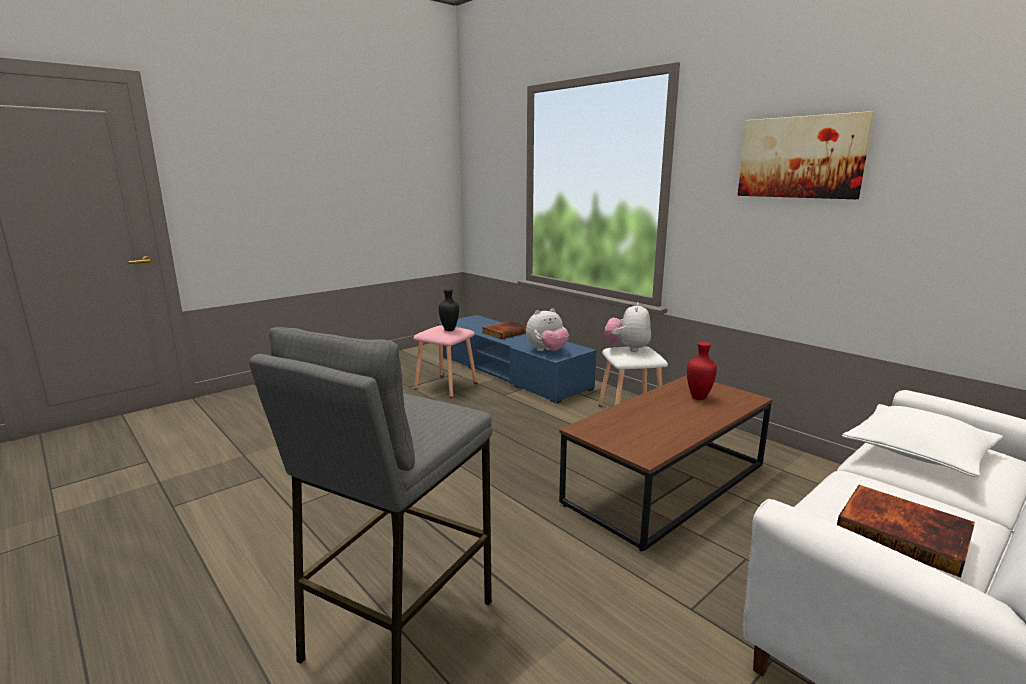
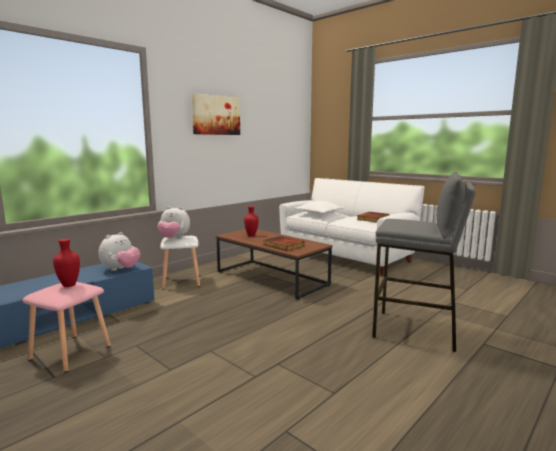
camera: 95 degrees left, 5 degrees down
(449, 330) = (70, 285): black vase -> red vase
(505, 332) = (38, 284): book -> book (282, 245)
(547, 351) = (121, 269): plush toy -> plush toy turned 60 degrees clockwise

